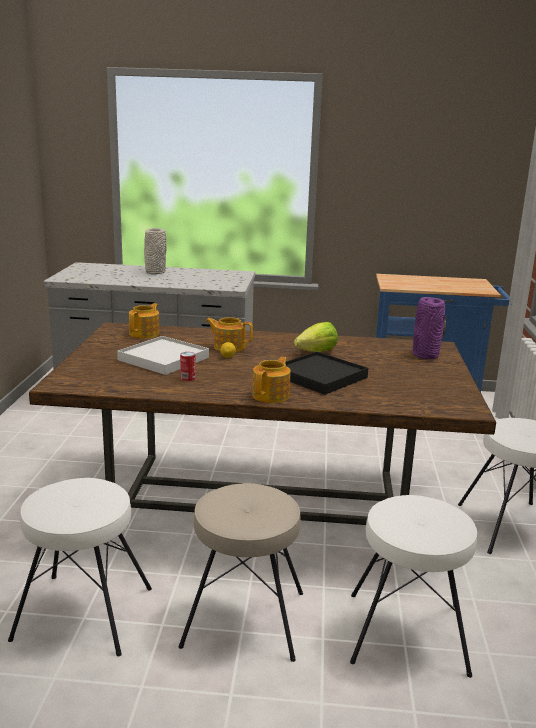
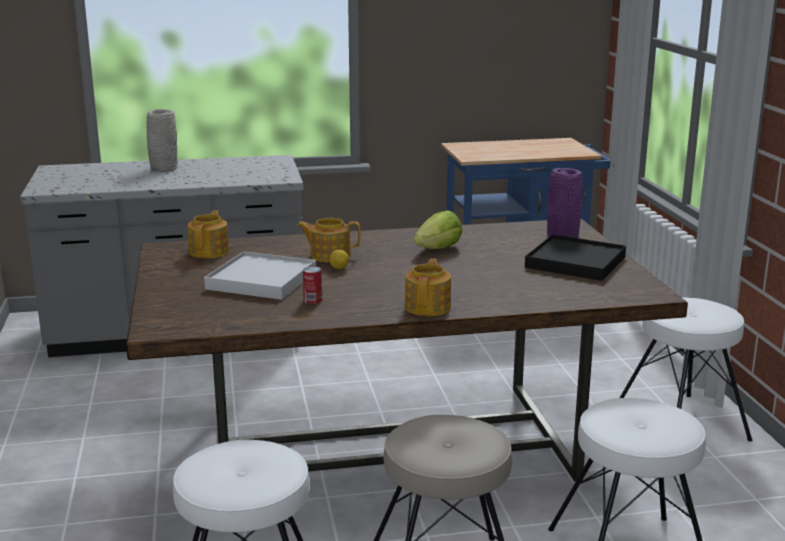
camera: 15 degrees left, 0 degrees up
(320, 376) = (465, 277): black tray -> black tray (575, 262)

